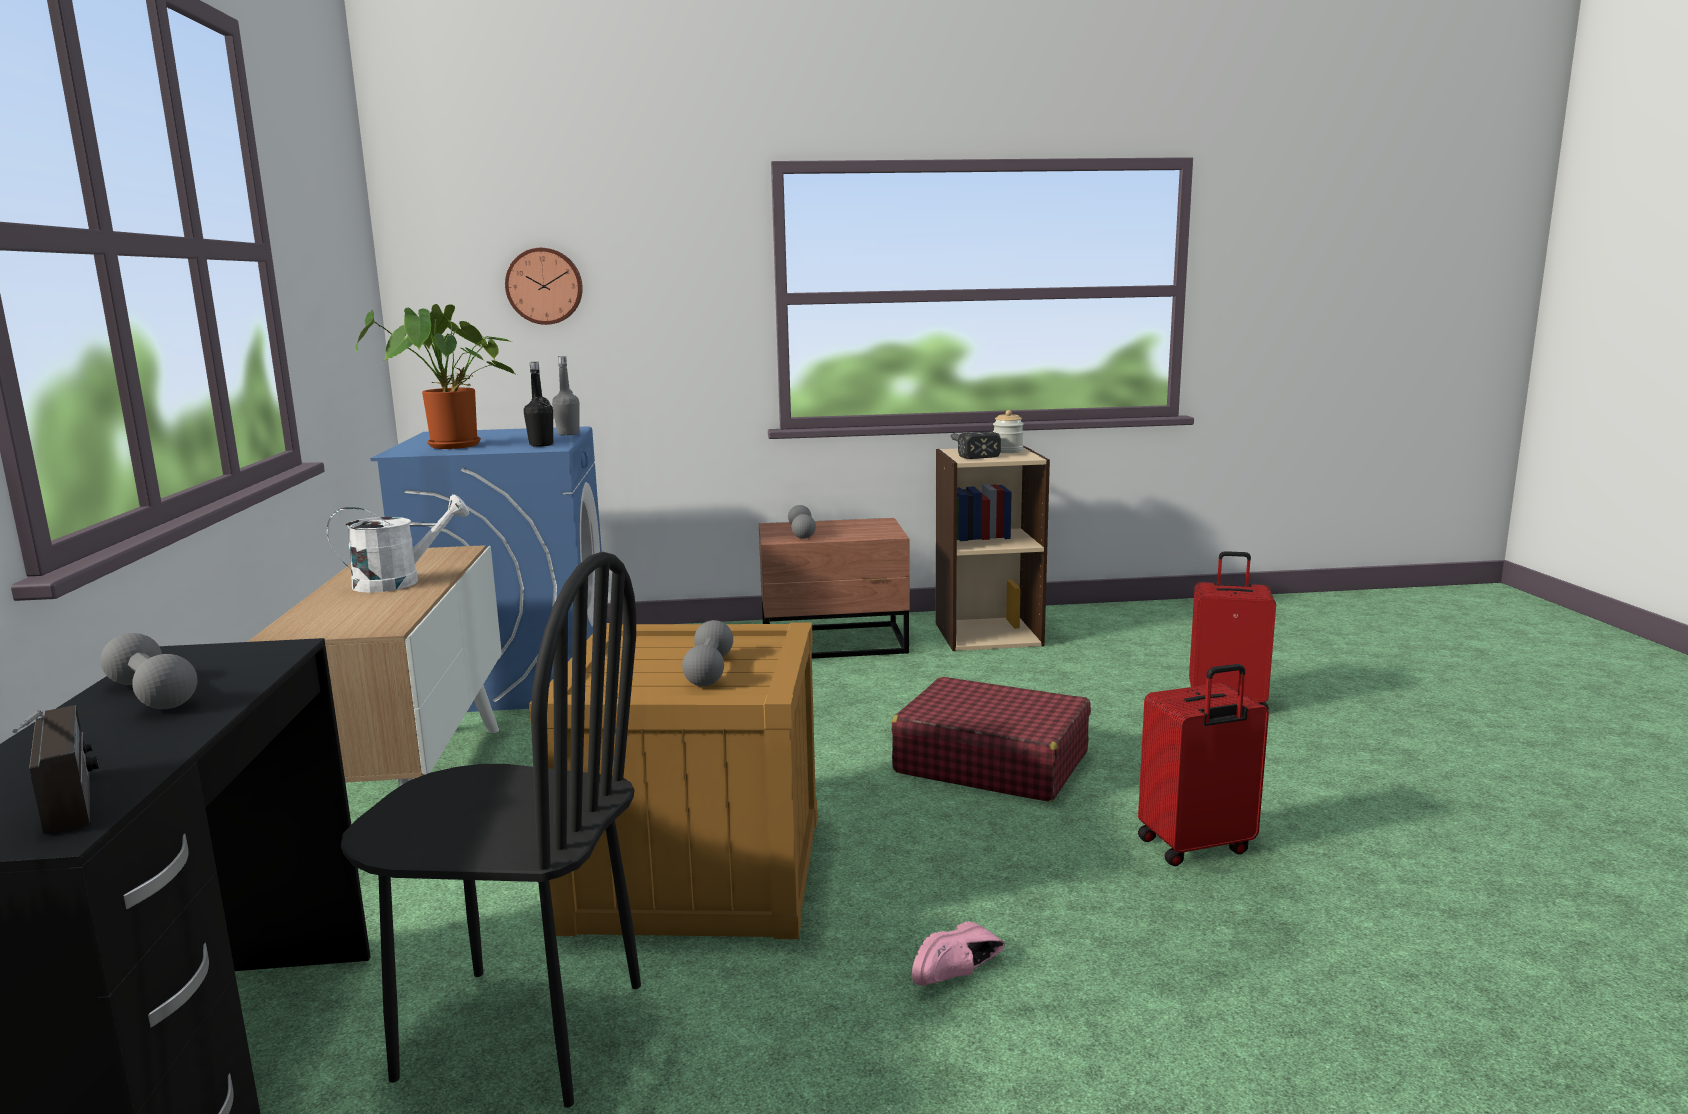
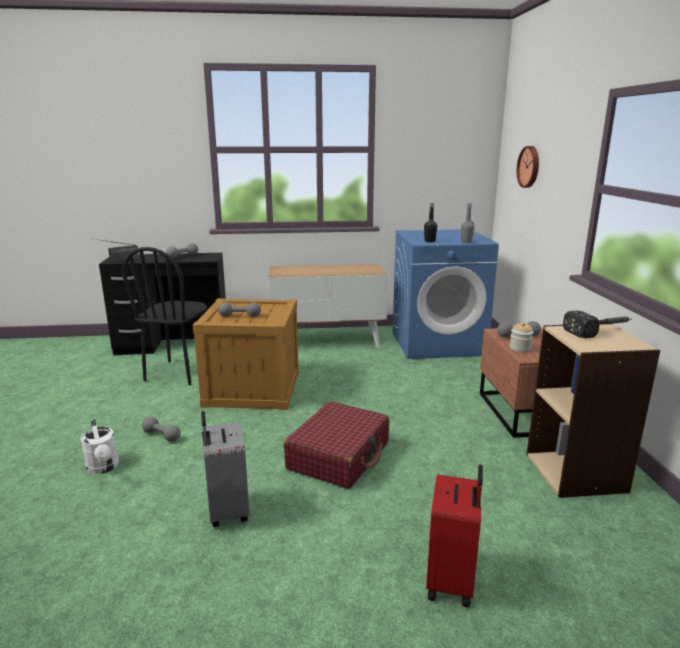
camera: 90 degrees right, 5 degrees up
(399, 582) = (331, 270): white watering can -> white watering can (103, 468)
(452, 446) = (423, 234): potted plant -> none
(960, 974) = (162, 436): pink shoe -> grey dumbbell
(1007, 451) = (617, 342): jar -> jar (520, 348)
(1196, 847) = (226, 511): red suitcase -> grey suitcase

